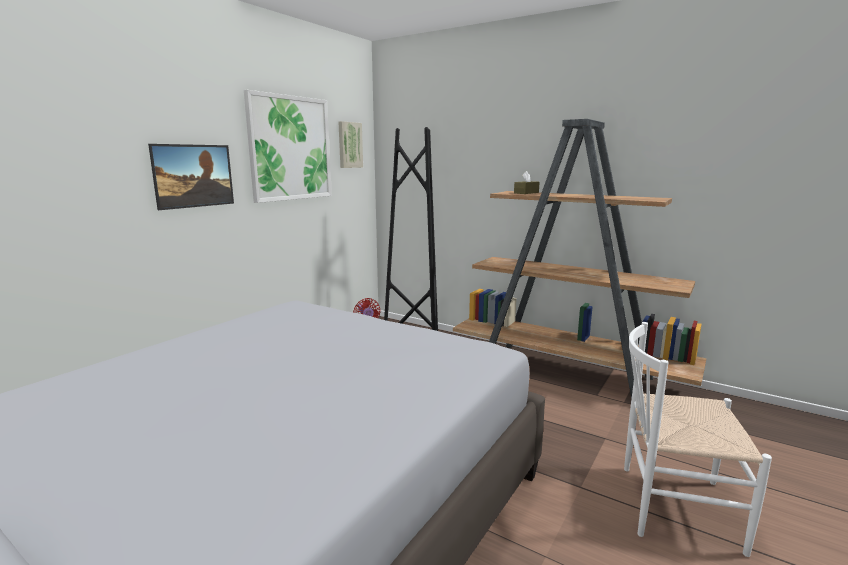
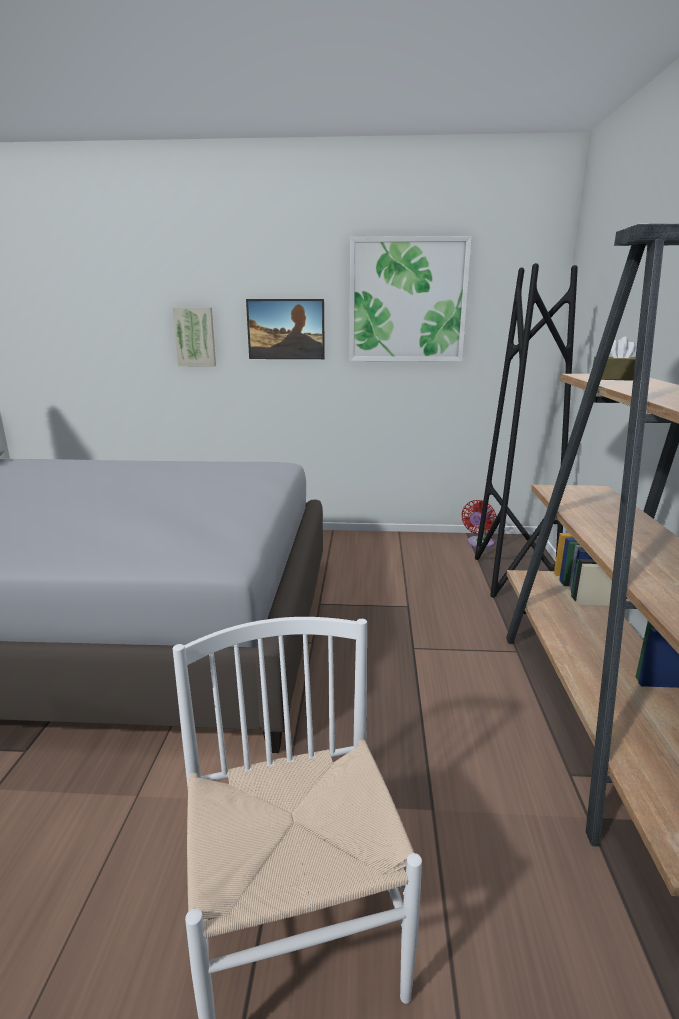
camera: 60 degrees right, 5 degrees up
(349, 145) = (511, 295): picture -> picture (195, 337)

